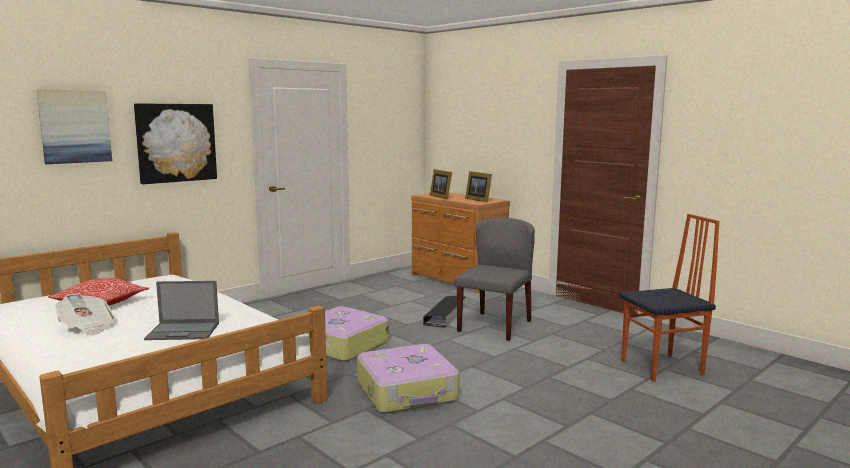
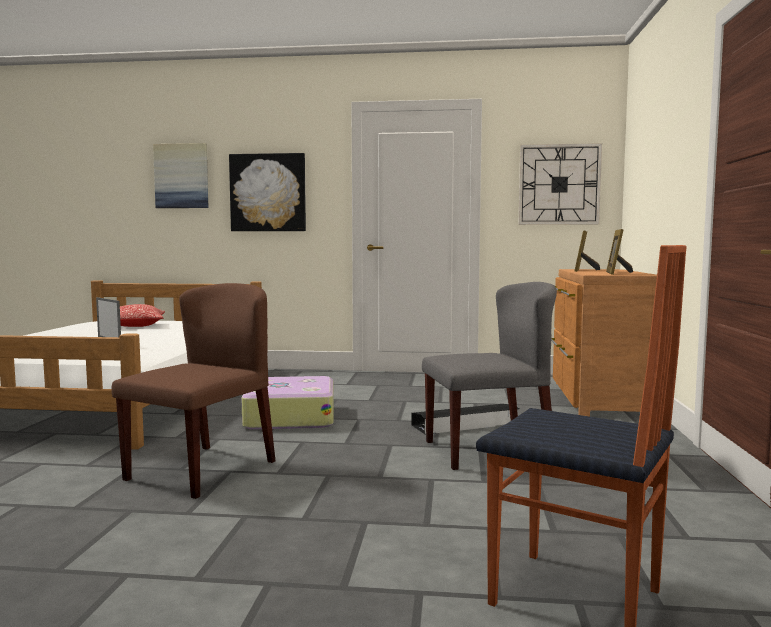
camera: 50 degrees right, 5 degrees down
(87, 328) = (71, 334): newspaper -> none
(393, 131) = (559, 184): none -> wall clock
(408, 391) = (202, 469): suitcase -> brown chair

